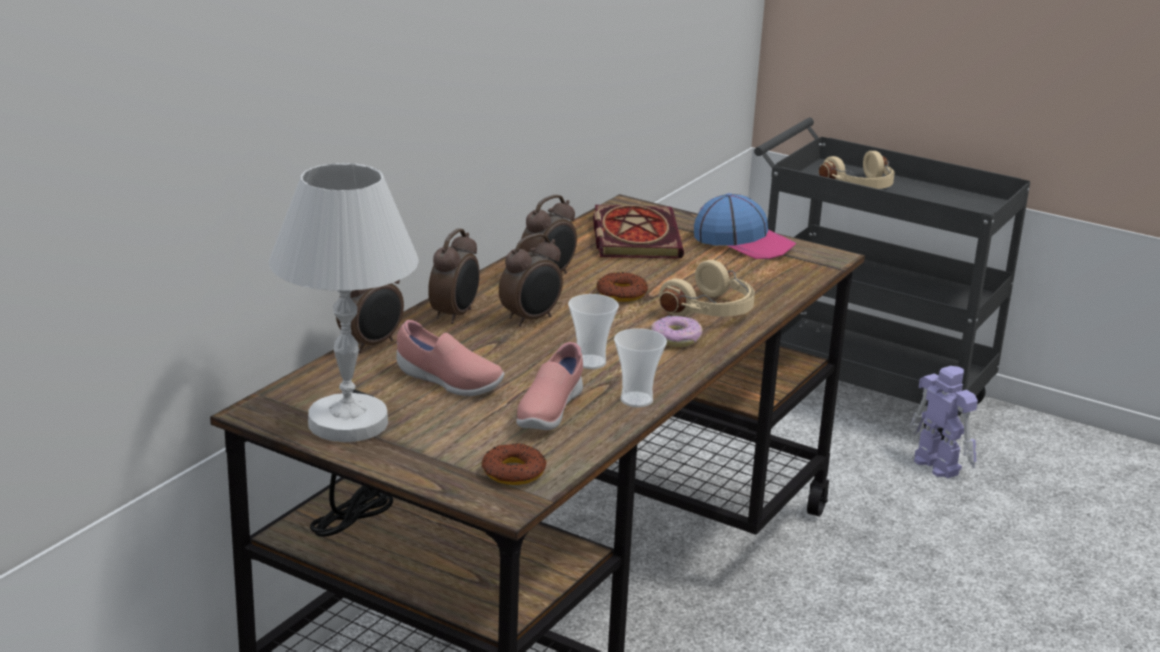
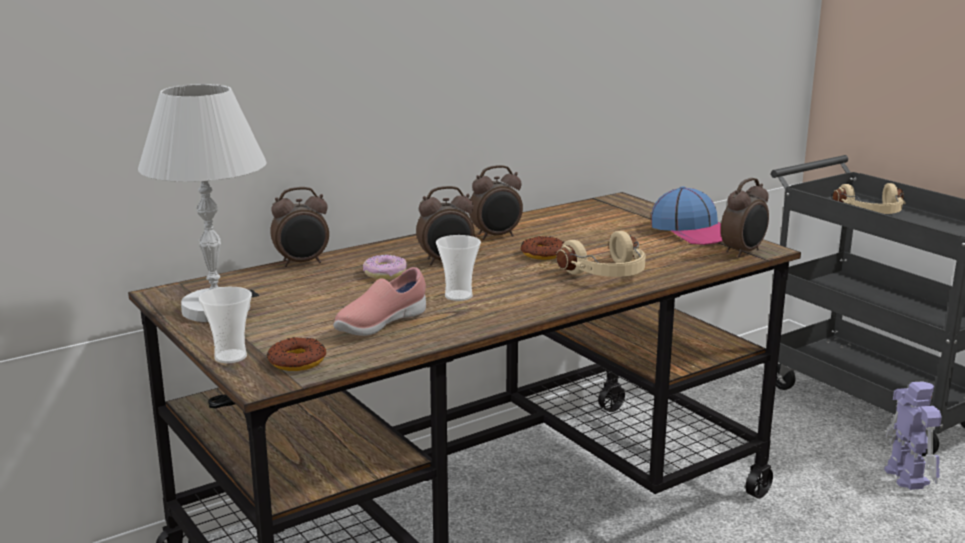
camera: 25 degrees right, 5 degrees down
(448, 382) = (327, 294): pink shoe -> none
(455, 315) = (390, 252): alarm clock -> alarm clock (743, 252)
(633, 236) = (600, 218): book -> none
(636, 400) = (464, 327): cup -> cup (230, 357)
(676, 339) = (553, 289): donut -> donut (385, 274)

